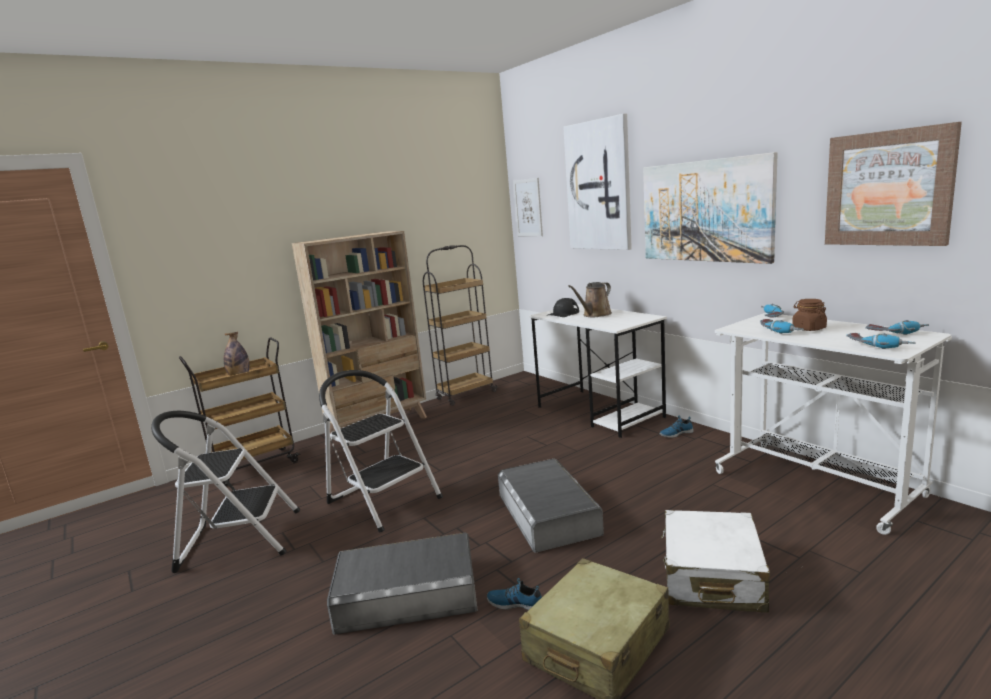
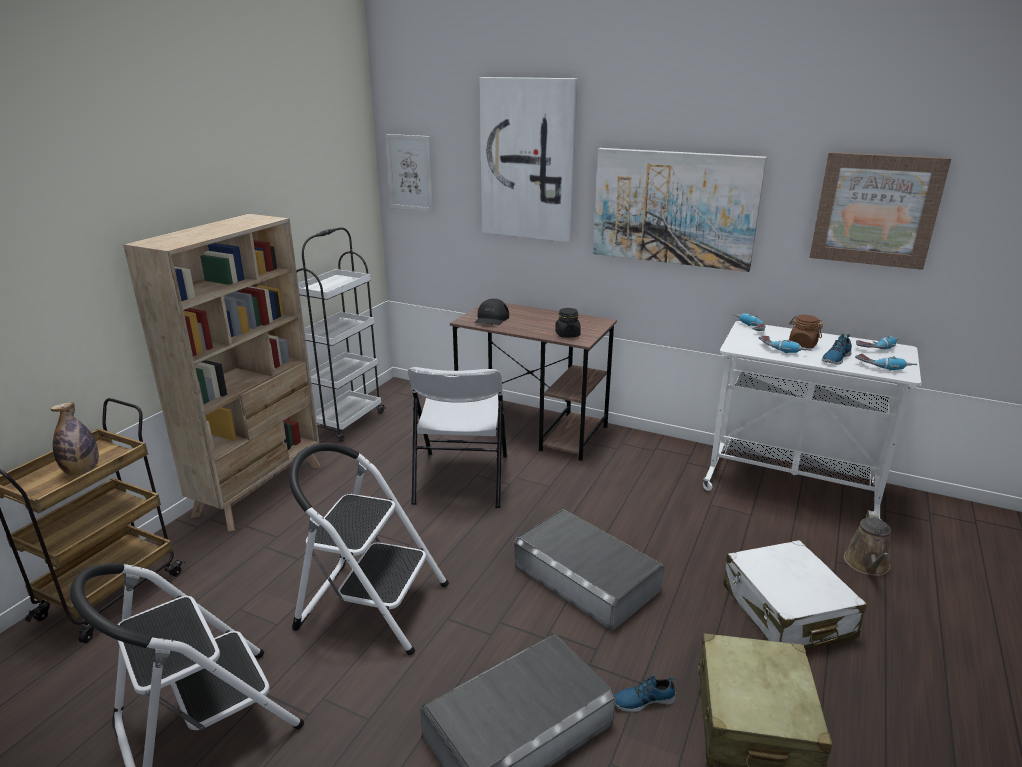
camera: 30 degrees left, 10 degrees up
(466, 395) = (347, 424): brown cart -> white cart
(513, 437) = (461, 479): none -> white chair
(595, 315) = (534, 320): brown watering can -> brown watering can (867, 565)
(600, 412) = (533, 429): white desk -> brown desk
(609, 323) = (567, 334): none -> black jar
(676, 433) = (632, 446): shoe -> shoe (835, 358)

